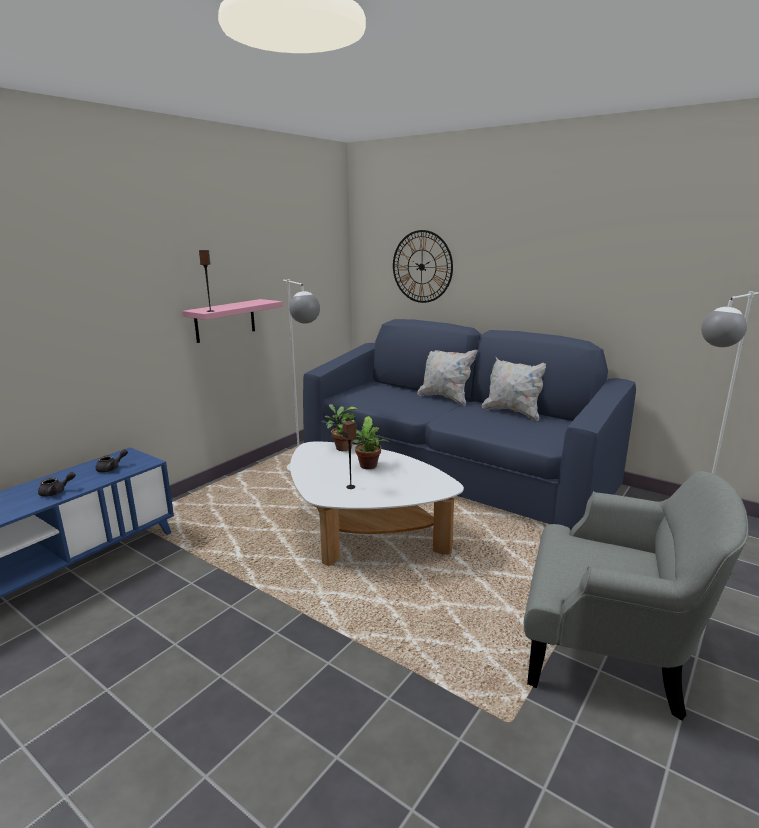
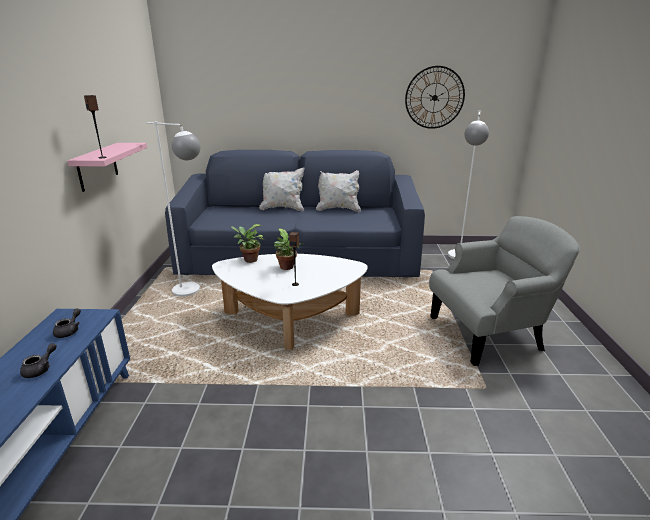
camera: 35 degrees left, 5 degrees up
(422, 267) = (238, 105): wall clock -> wall clock (434, 97)

